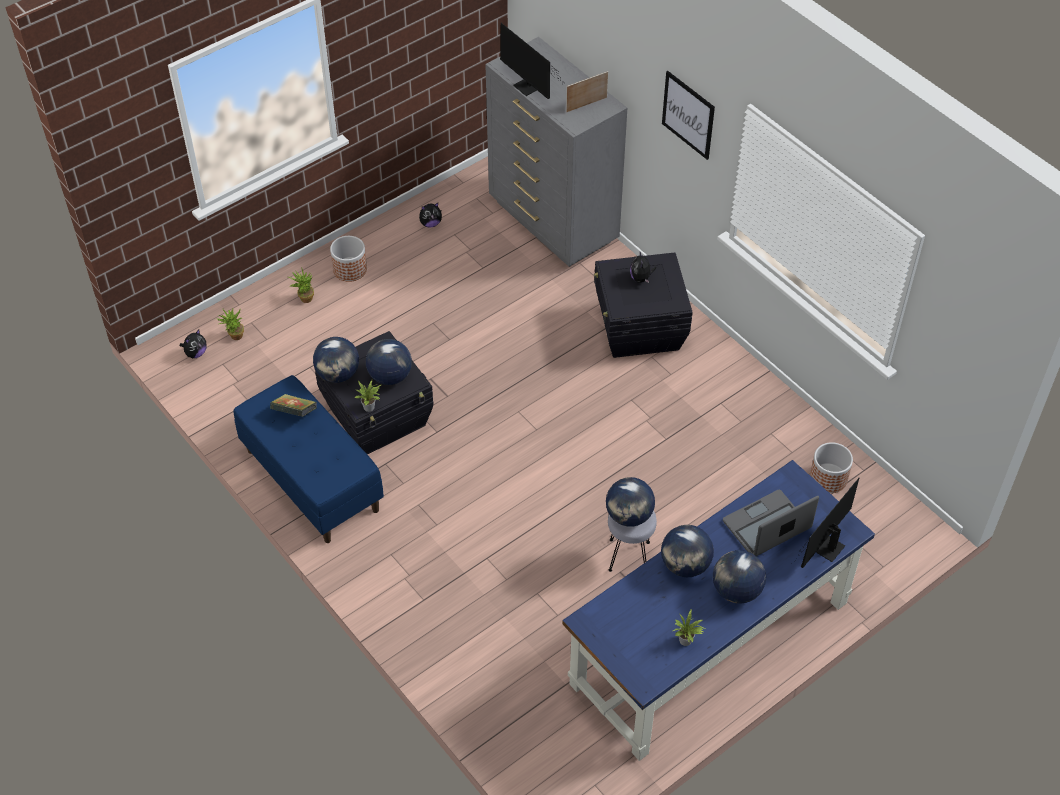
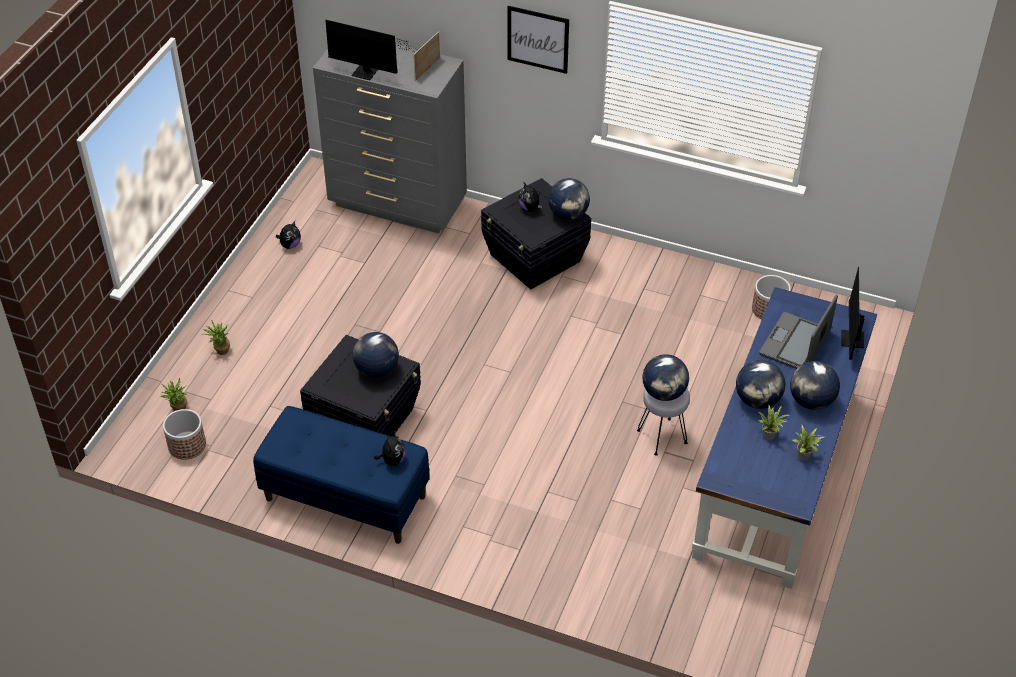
camera: 30 degrees left, 5 degrees down
(195, 353) = (151, 439): plush toy -> plush toy (392, 460)
(294, 413) = (315, 436): book -> none
(338, 374) = (328, 388): globe -> globe (568, 215)
(350, 269) = (244, 310): planter -> planter (186, 445)
(370, 407) = (379, 402): potted plant -> potted plant (769, 435)

